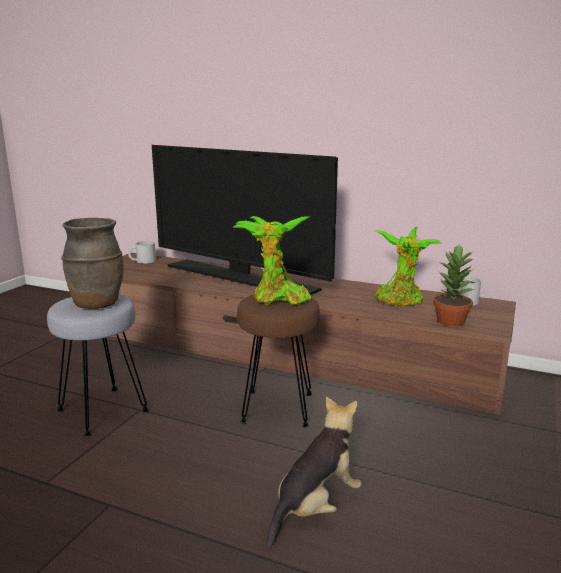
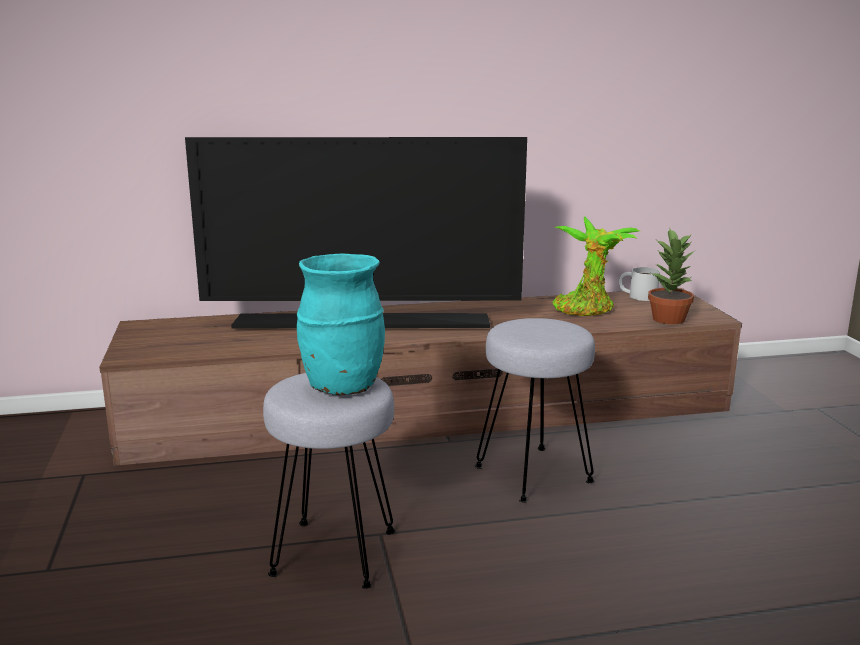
camera: 35 degrees left, 0 degrees up
(97, 304) = (342, 387): brown vase -> turquoise vase
(142, 261) = (170, 330): white mug -> none
(277, 299) = (536, 329): potted plant -> none
(279, 408) = (535, 474): brown stool -> grey stool
(316, 506) = (717, 550): plush toy -> none

